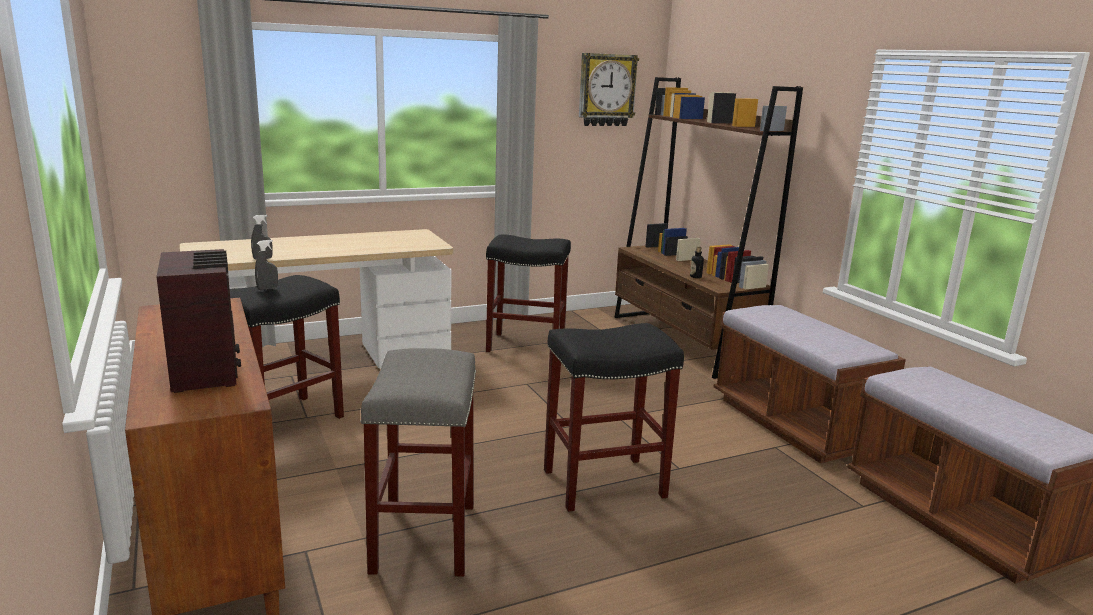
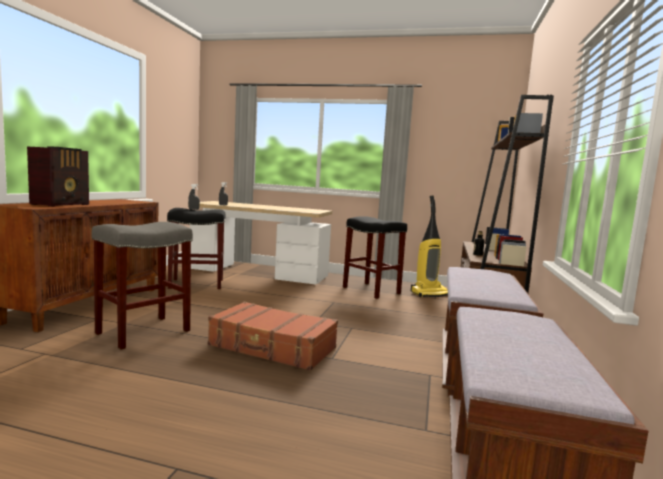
camera: 40 degrees right, 10 degrees down
(590, 328) = (430, 293): none -> vacuum cleaner
(605, 483) = (272, 347): black stool -> brown suitcase
(606, 90) = (470, 134): wall clock -> none

